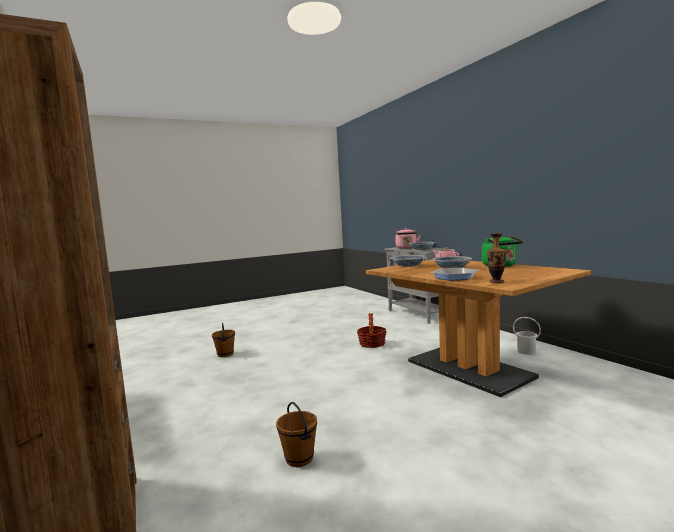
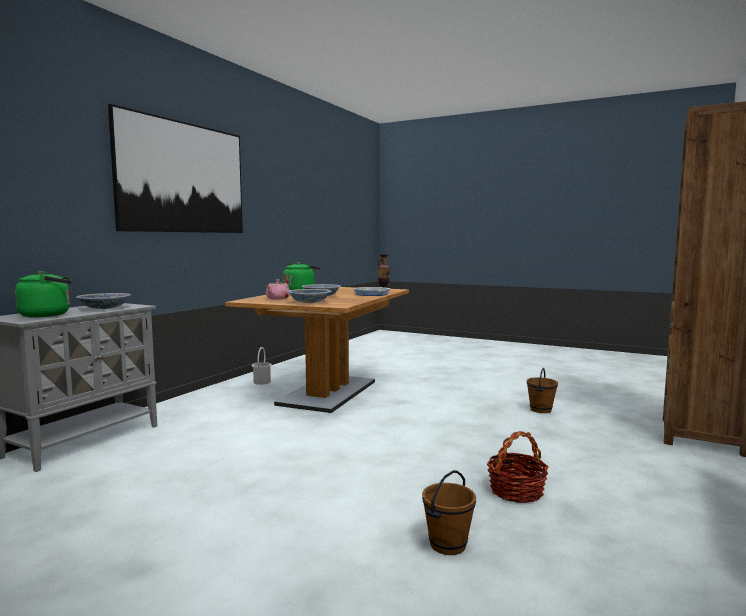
camera: 125 degrees left, 0 degrees up
(372, 344) = (281, 440): basket -> basket (516, 491)
(406, 248) = (48, 315): pink kettle -> green kettle
(507, 159) = (183, 178): none -> picture

